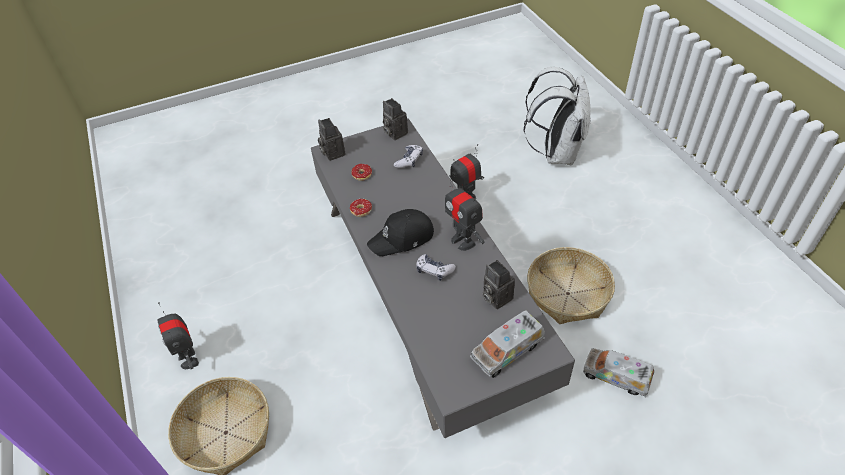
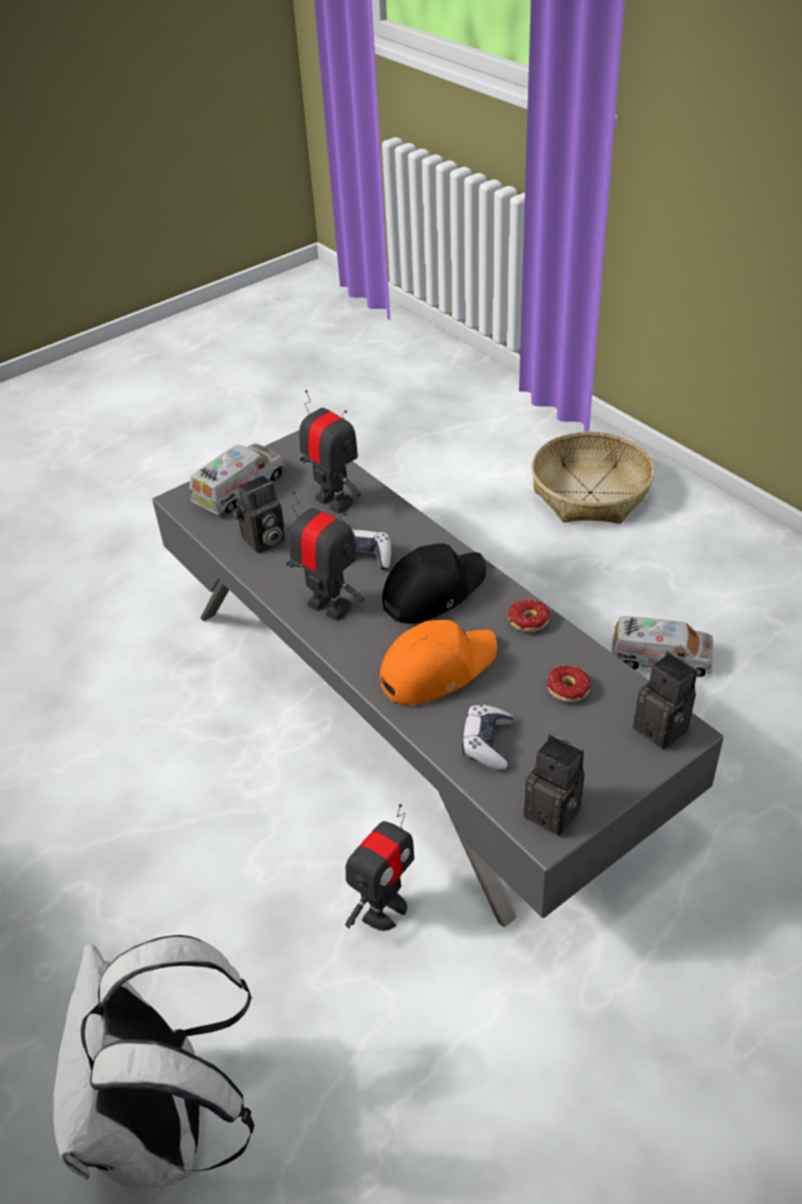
camera: 165 degrees right, 5 degrees down
(189, 358) = (704, 544): toy robot -> toy robot (334, 501)
(418, 196) = (436, 669): none -> orange cap
(495, 297) = (263, 541): camera -> camera turned 105 degrees clockwise
(568, 294) = (160, 744): basket -> none
(616, 376) = (98, 643): toy truck -> toy truck (660, 658)

